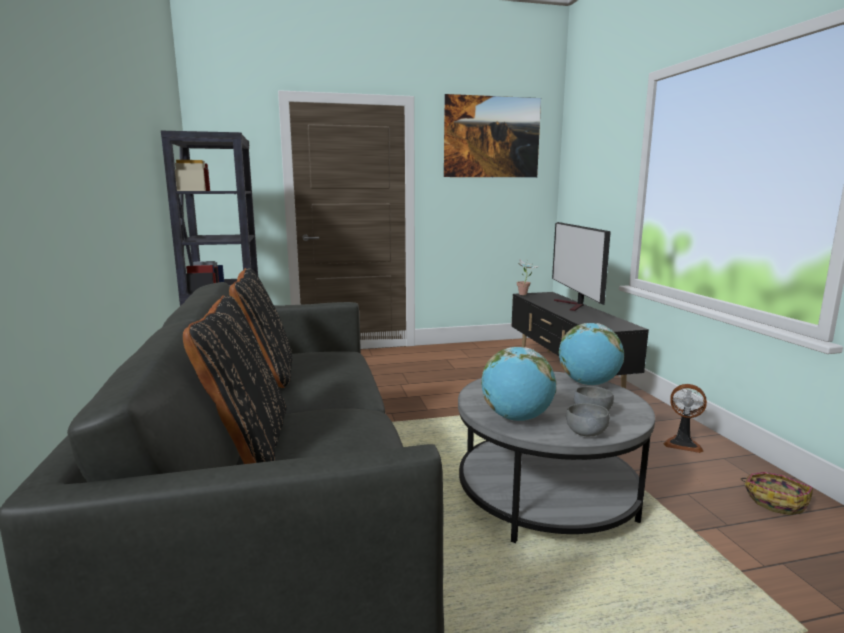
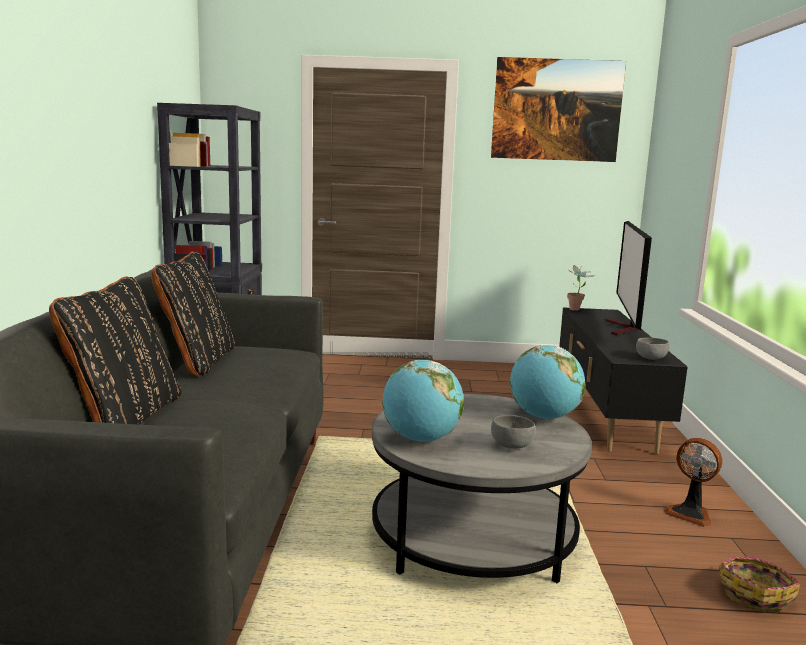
camera: 15 degrees right, 0 degrees up
(585, 433) = (479, 464): grey bowl -> grey bowl (650, 359)

